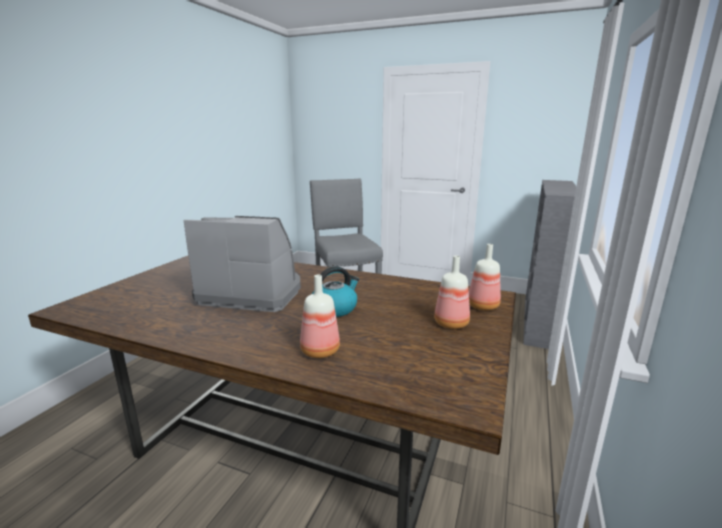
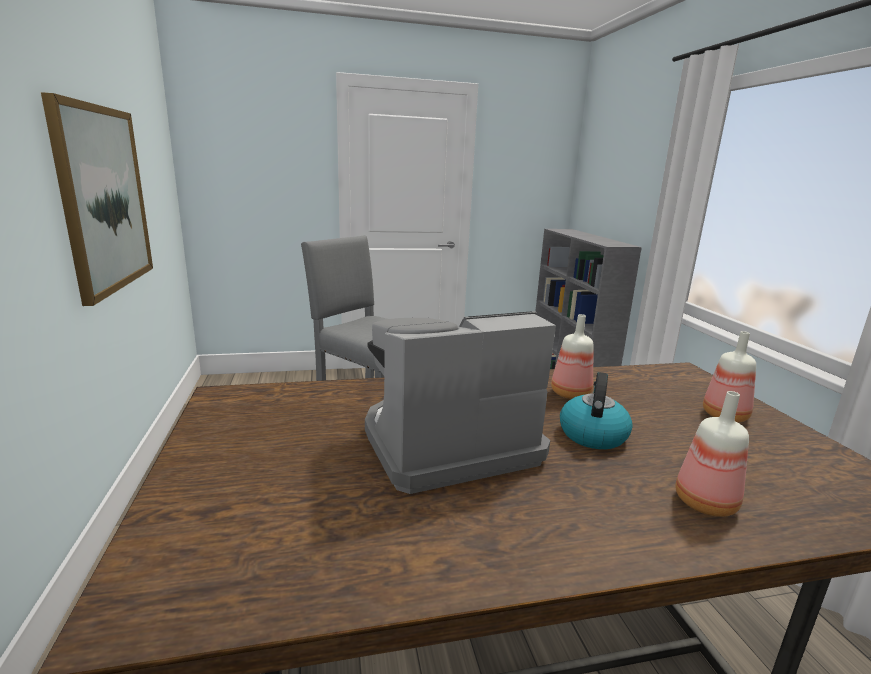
camera: 35 degrees left, 0 degrees up
(216, 154) = (104, 199): none -> picture
(482, 306) = (702, 386): bottle -> bottle (569, 394)

